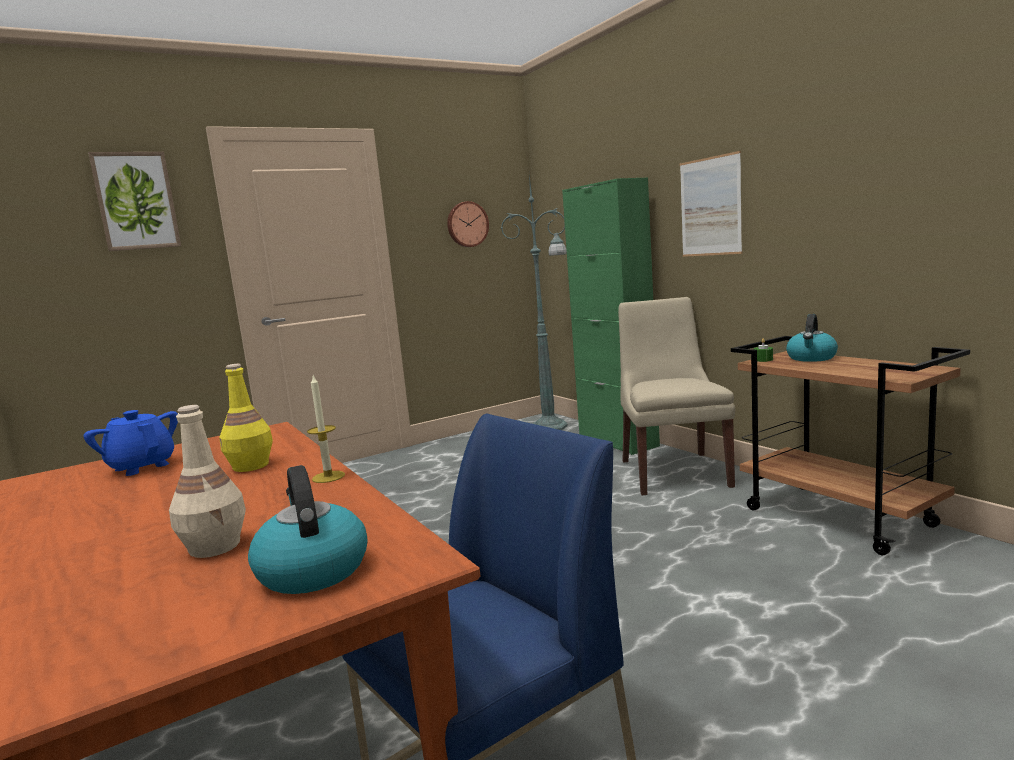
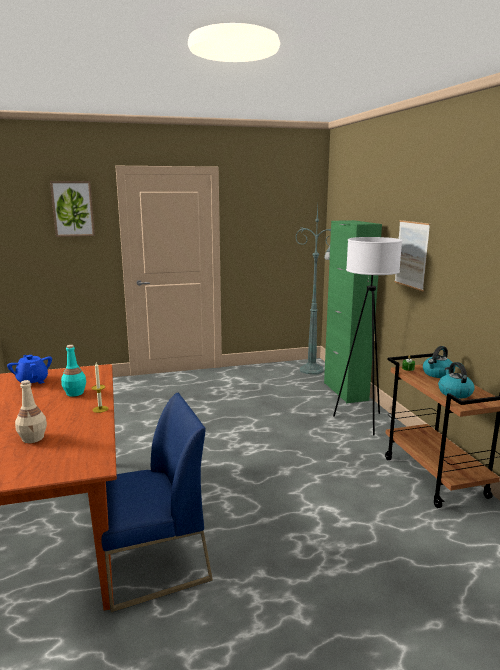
camera: 15 degrees right, 5 degrees up
(251, 466) = (75, 393): yellow bottle -> turquoise bottle
(312, 570) = (58, 460): kettle -> kettle (454, 393)
(467, 224) = (275, 230): wall clock -> none
(673, 472) = (362, 421): beige chair -> white floor lamp

